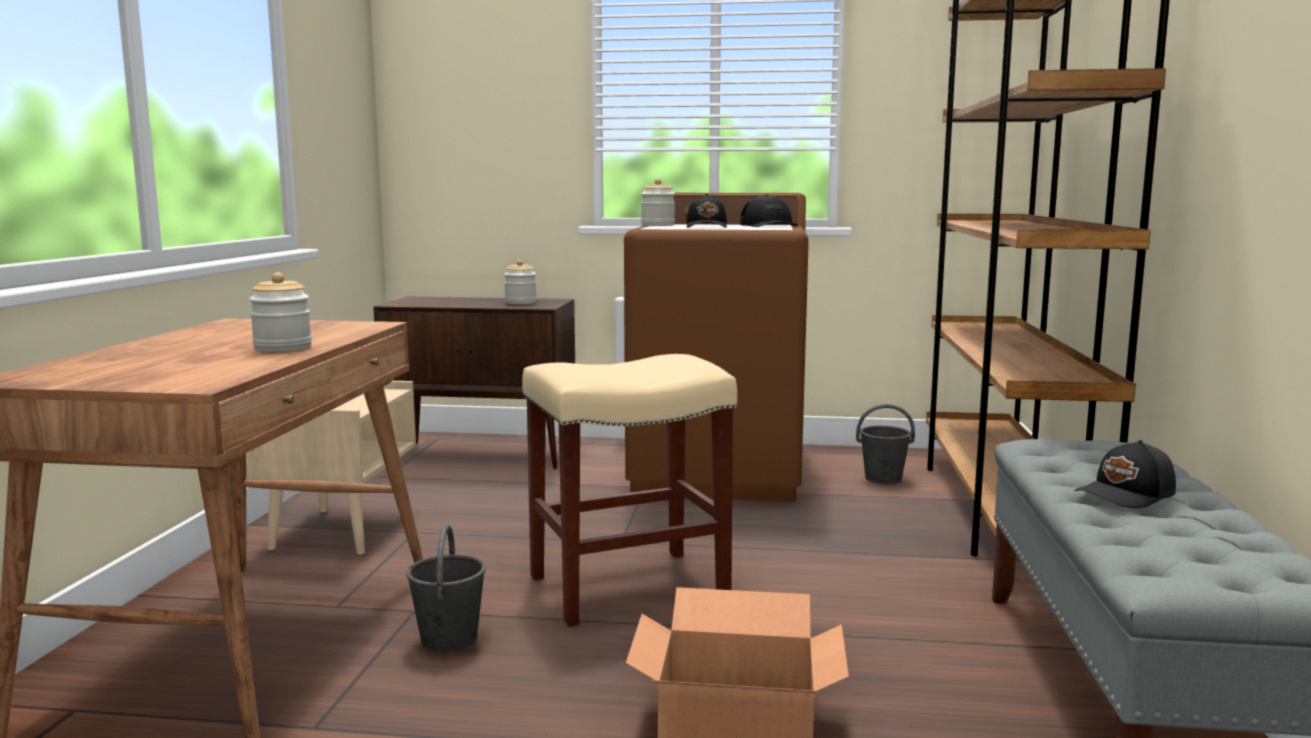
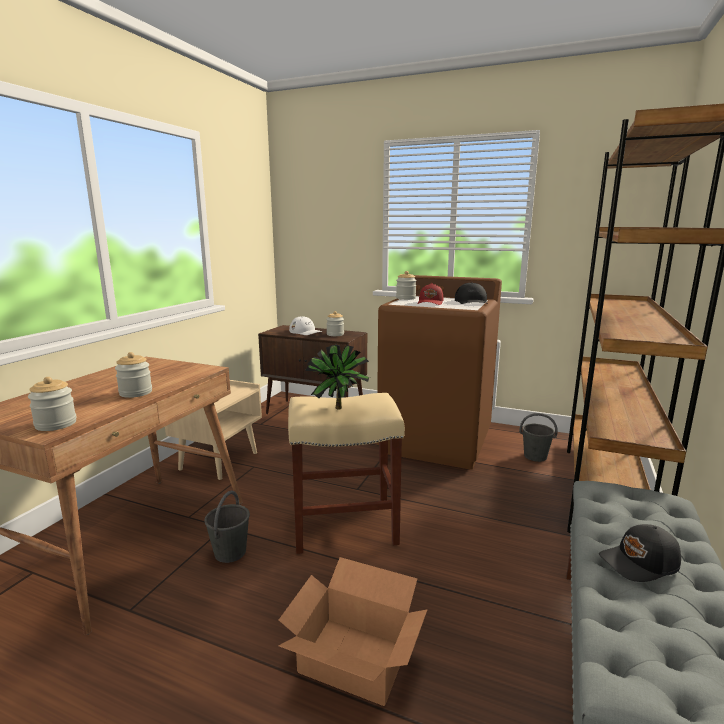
camera: 15 degrees right, 5 degrees up
(193, 378) = (56, 424): none -> jar
(462, 301) = (305, 332): none -> white cap
(627, 371) = (339, 410): none -> potted plant
(707, 227) = (430, 303): black cap -> red cap

